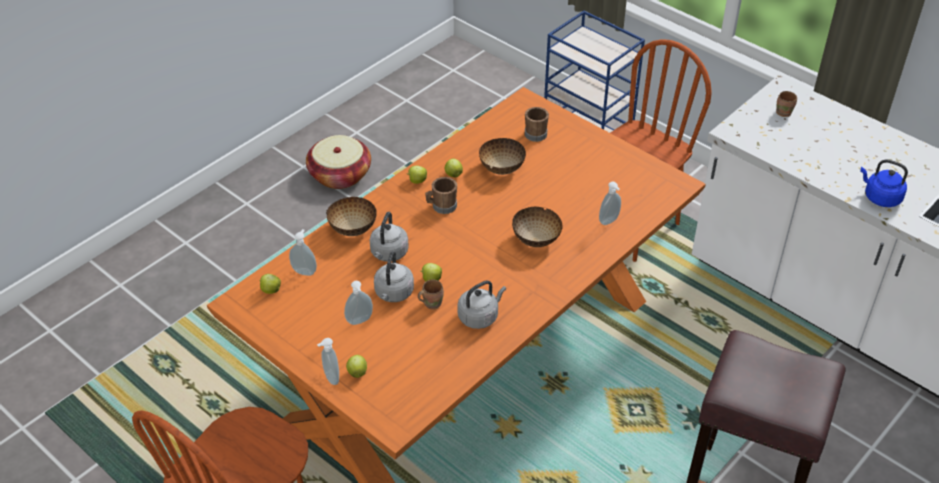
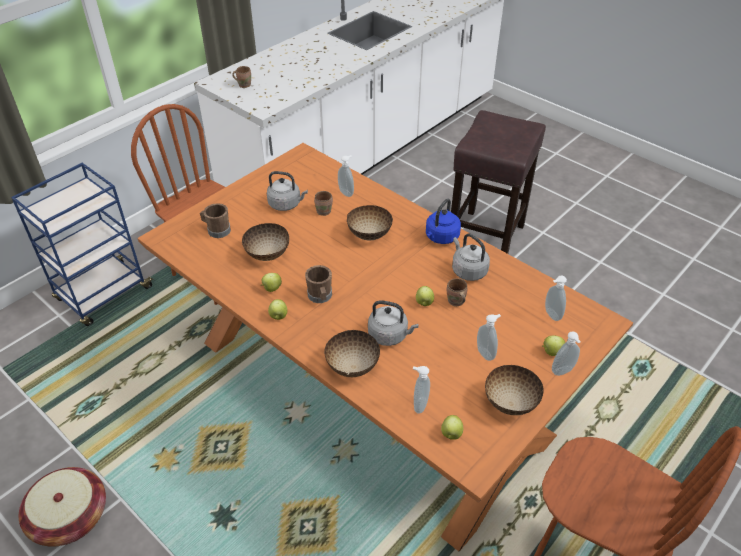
camera: 90 degrees left, 0 degrees up
(299, 333) = (510, 402): none -> bowl
(393, 294) = (446, 329): grey kettle -> grey kettle (286, 204)
(409, 379) = (551, 315): none -> soap dispenser
(574, 205) = (324, 211): none -> brown mug
(880, 197) = (347, 60): blue kettle -> blue kettle (441, 237)

